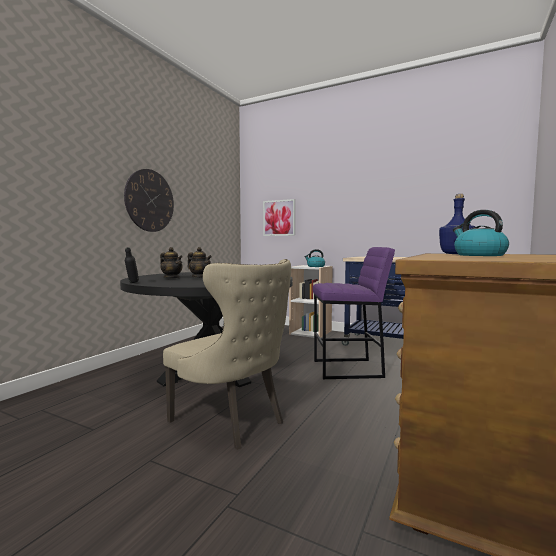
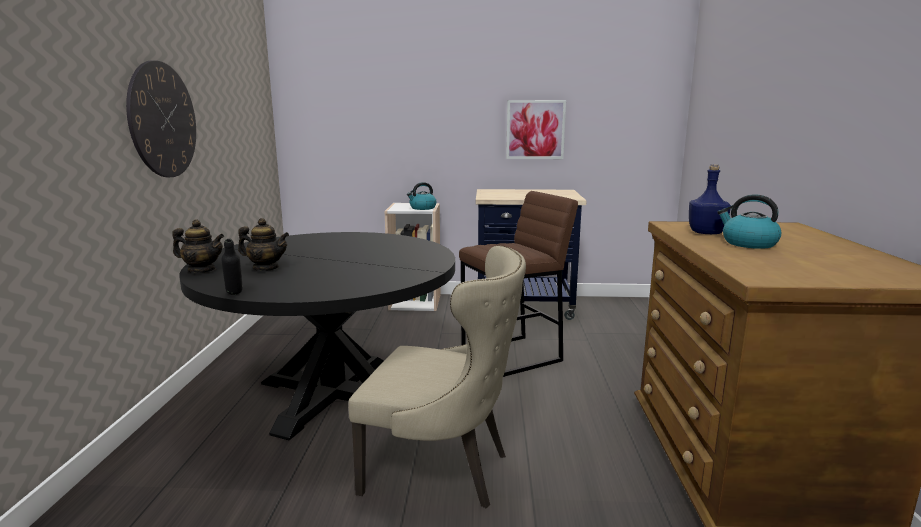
camera: 25 degrees left, 10 degrees up
(199, 277) = (309, 261): teapot -> teapot (202, 270)
(279, 218) = (348, 128): picture -> picture (535, 129)
(349, 369) = (513, 355): purple stool -> brown stool

